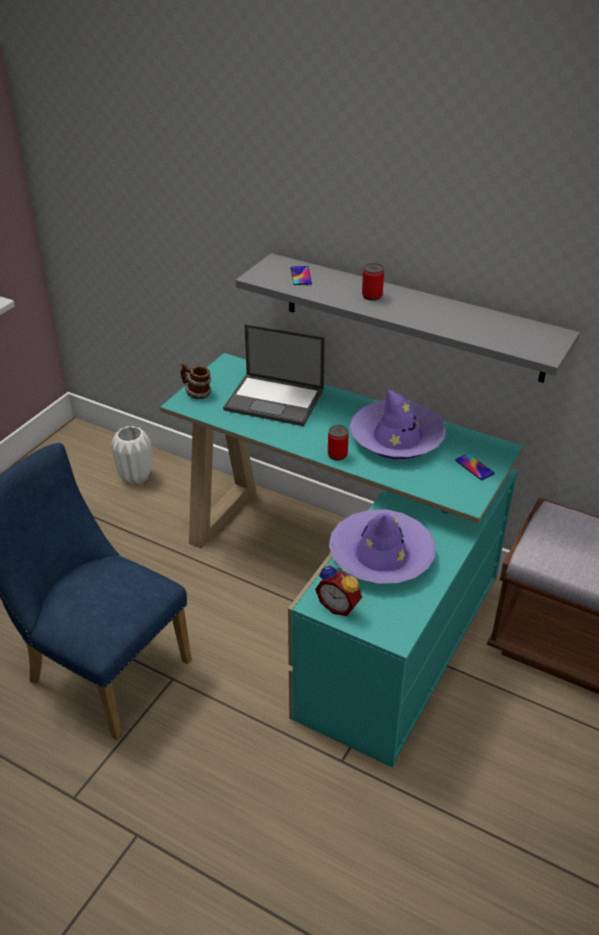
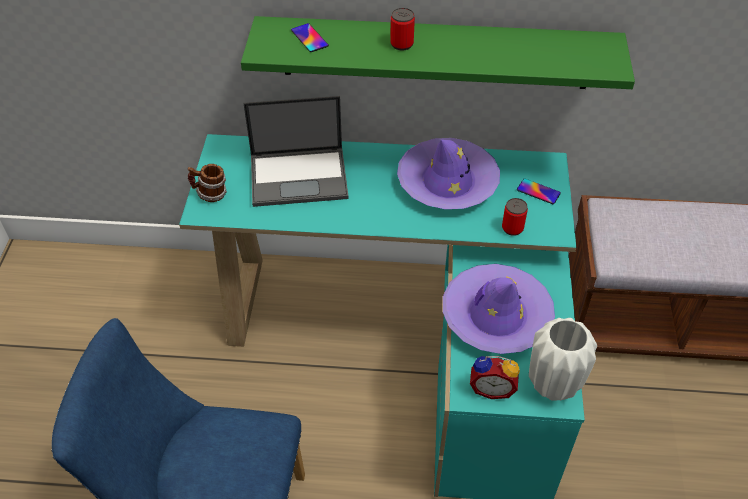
camera: 25 degrees left, 10 degrees up
(135, 476) = (125, 288): white vase -> white vase (552, 384)
(337, 455) = (403, 221): can -> can (512, 228)
(412, 317) = (435, 53): grey shelf -> green shelf

